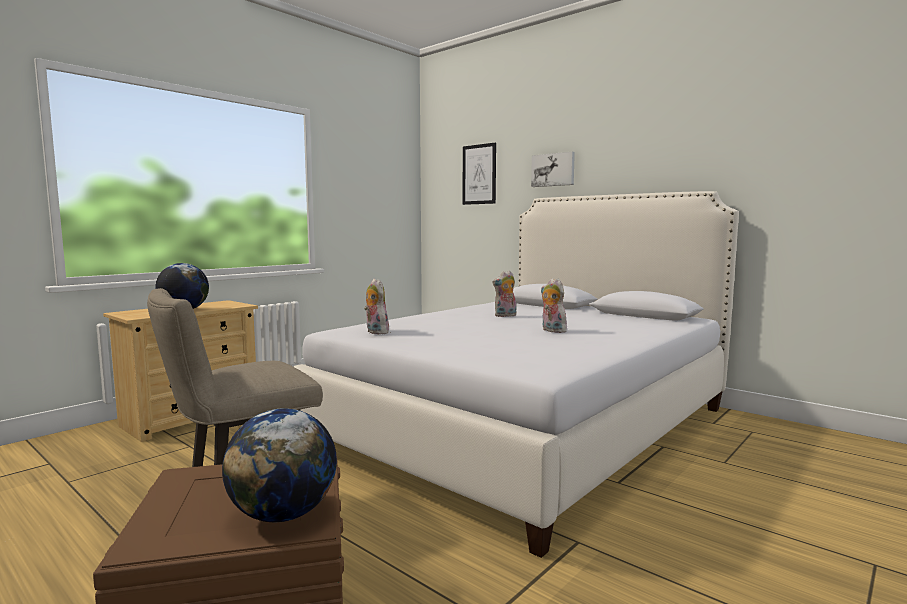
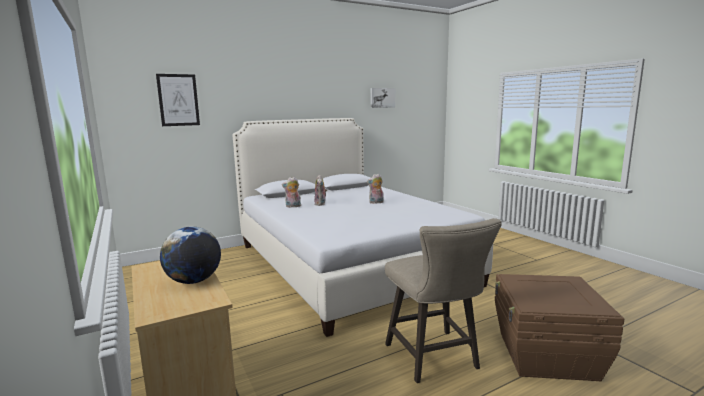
camera: 70 degrees left, 5 degrees up
(283, 514) = (565, 284): globe -> none
(375, 332) = (349, 230): plush toy -> plush toy (293, 206)
(553, 170) = (251, 100): picture -> picture (382, 98)

